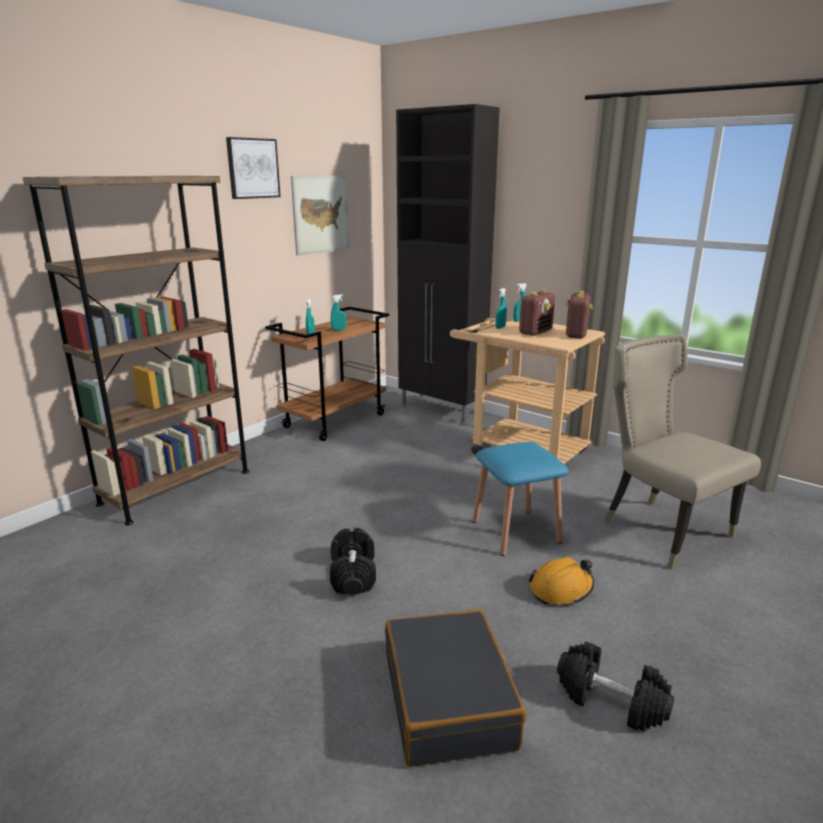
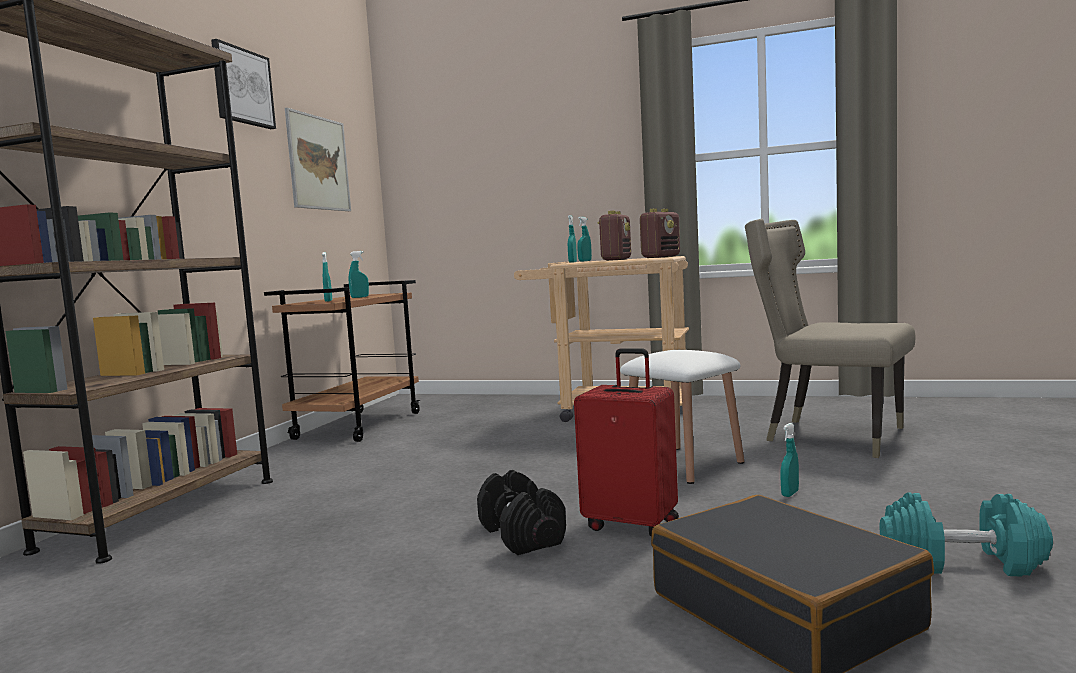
camera: 20 degrees left, 15 degrees down
(427, 586) = (632, 524): none -> red suitcase
(442, 409) = (488, 399): black cabinet -> none
(516, 531) = (683, 464): blue stool -> white stool
(561, 589) = (790, 494): orange hard hat -> turquoise spray bottle
(576, 334) = (661, 257): radio -> radio turned 45 degrees clockwise
(610, 701) = (962, 562): black dumbbell -> turquoise dumbbell

